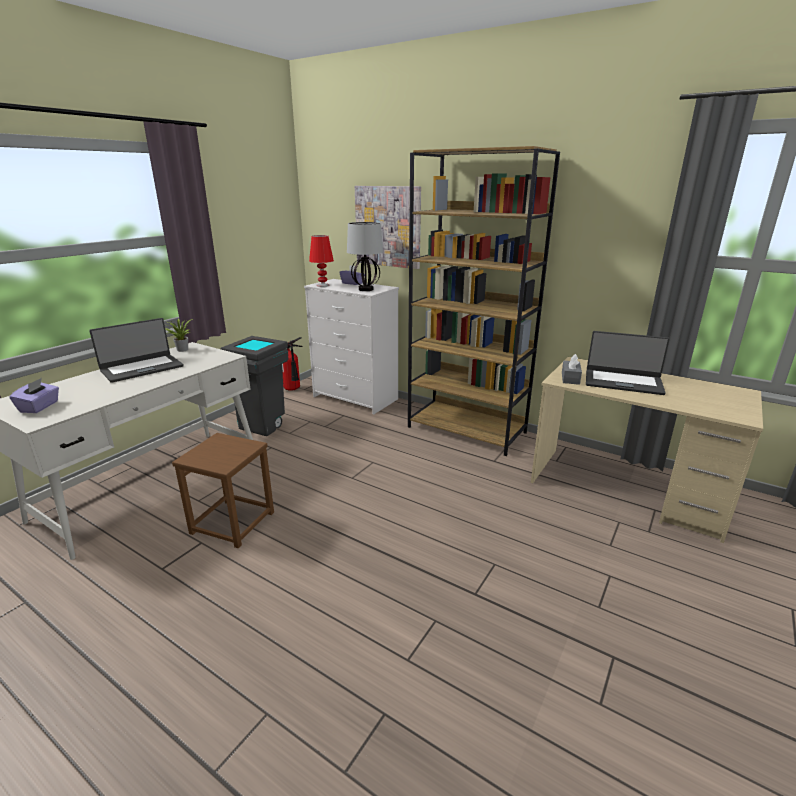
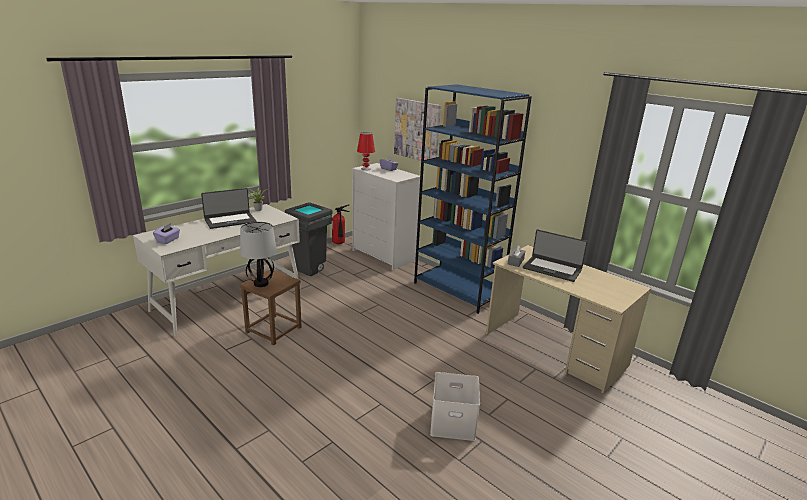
camera: 10 degrees right, 0 degrees up
(366, 289) = (395, 176): table lamp -> table lamp (261, 283)
(467, 430) = (458, 291): brown bookcase -> blue bookcase
(555, 634) = (452, 423): none -> white storage box

